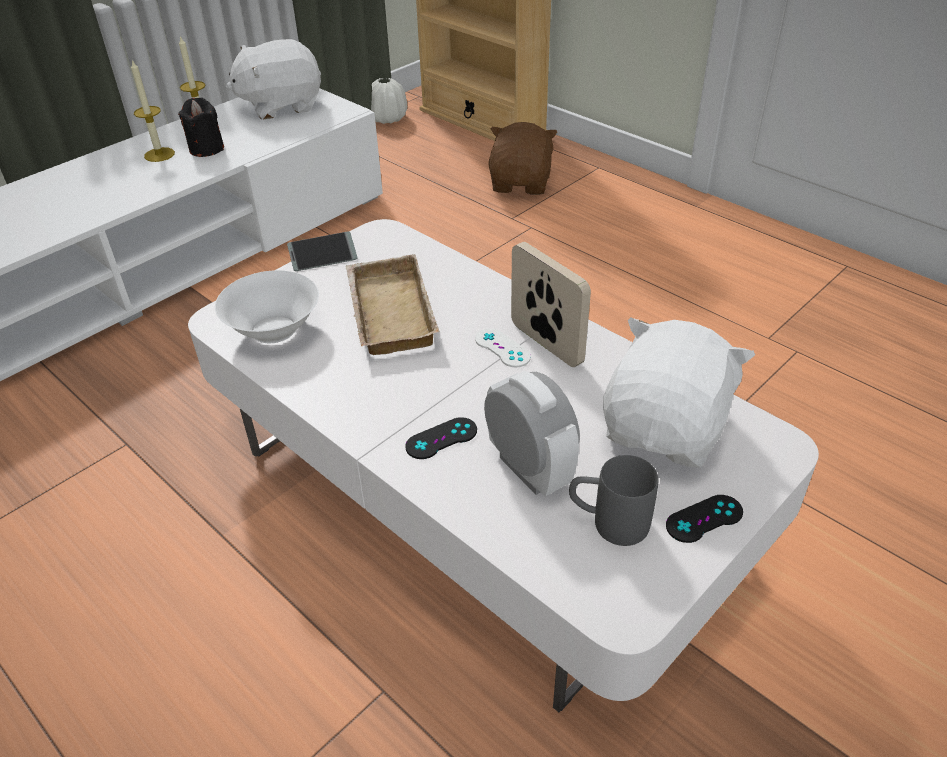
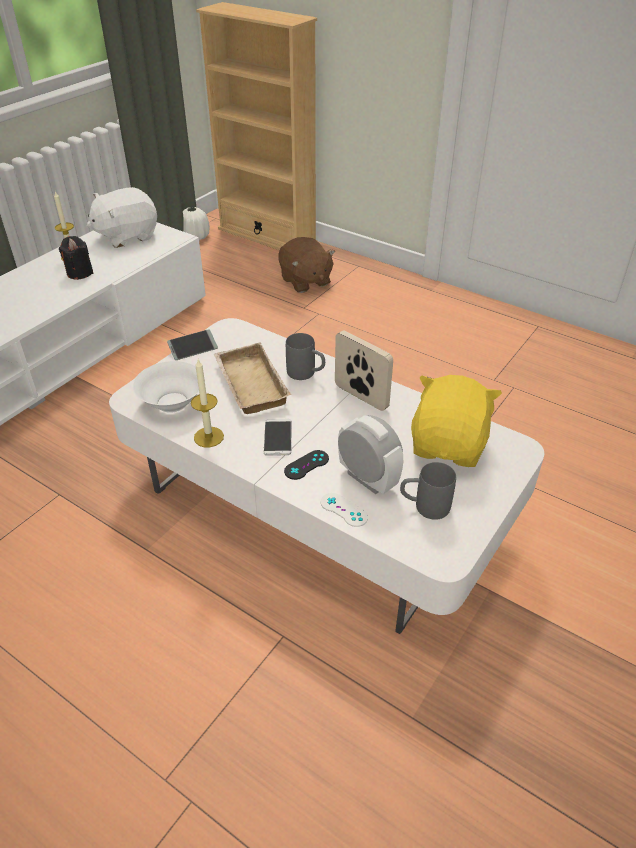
camera: 10 degrees left, 0 degrees up
(159, 154) = (44, 279): candle -> candle (208, 437)
(409, 393) = (278, 437): none -> phone
(473, 304) = (306, 374): none -> grey mug
(502, 348) = (332, 402): white game controller -> white game controller (344, 510)
(521, 183) = (305, 281): brown plush toy -> brown plush toy turned 150 degrees clockwise
(666, 429) = (449, 445): white plush toy -> yellow plush toy
(704, 519) = (482, 498): black game controller -> none

